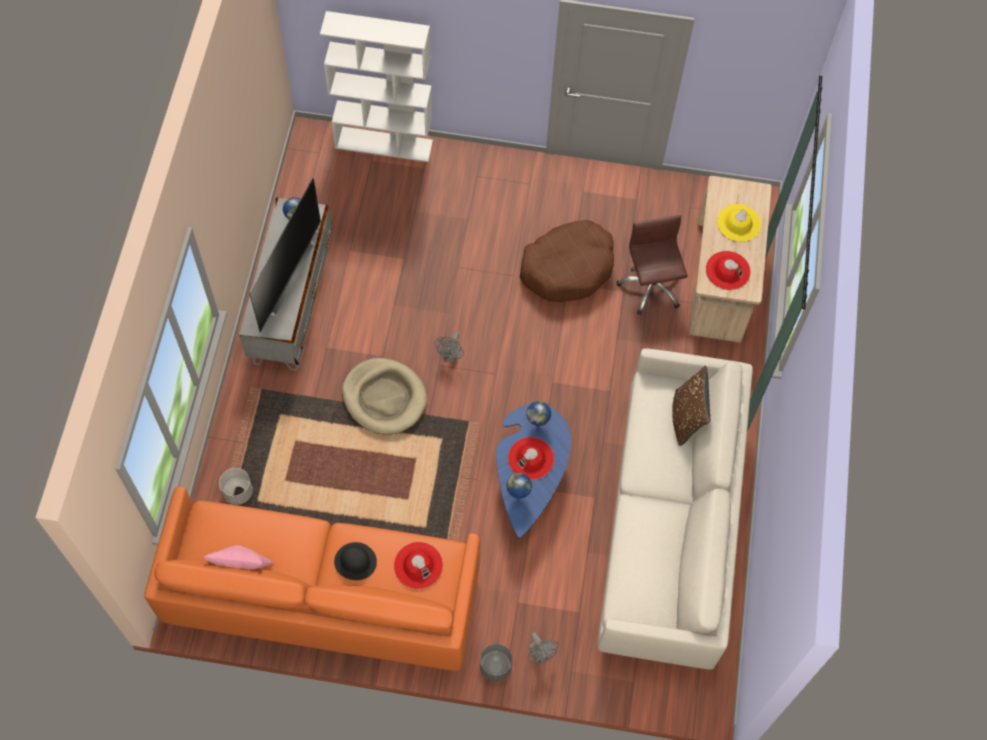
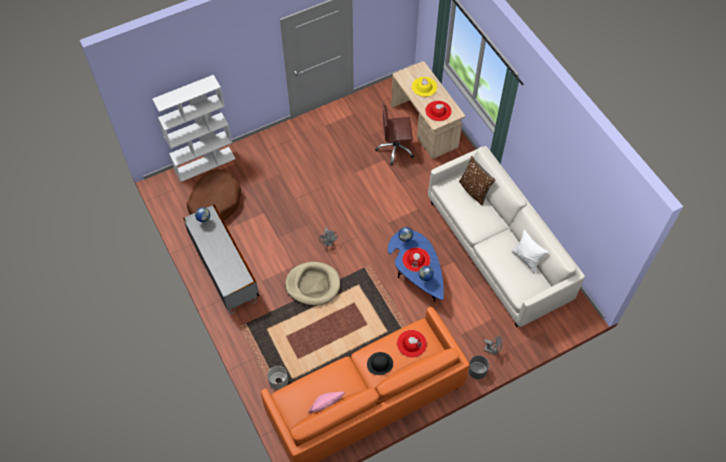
camera: 35 degrees left, 5 degrees down
(286, 275) = (222, 252): television -> none
(567, 267) = (348, 165): brown dog bed -> brown dog bed (215, 201)
(650, 287) = (395, 149): brown office chair -> brown office chair turned 45 degrees counterclockwise
(674, 565) = (526, 259): none -> white pillow

